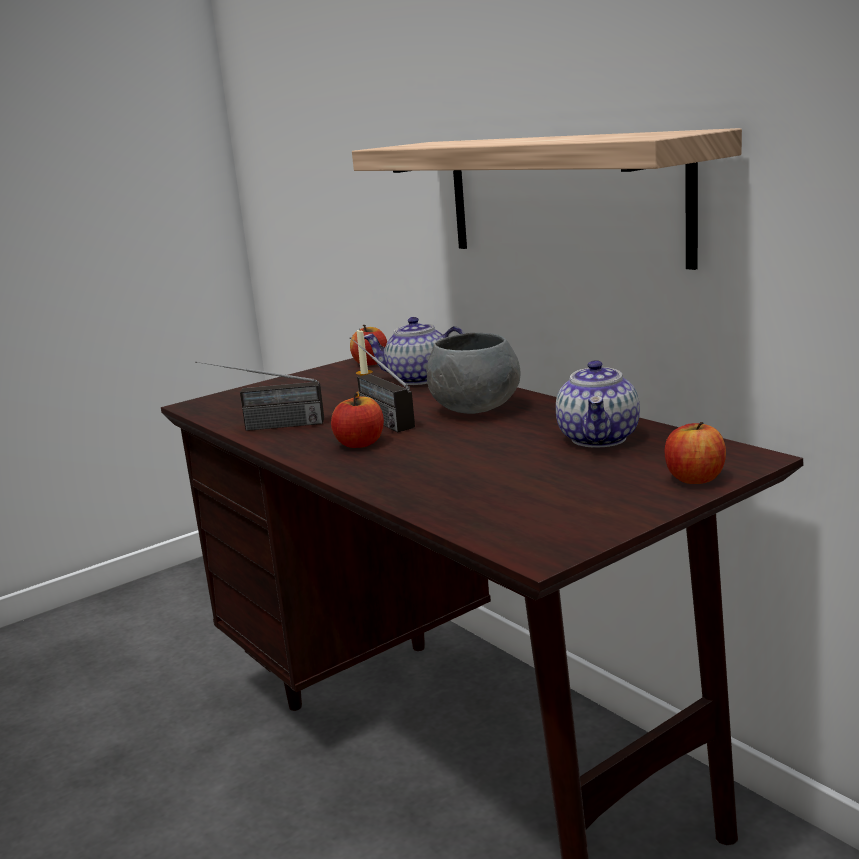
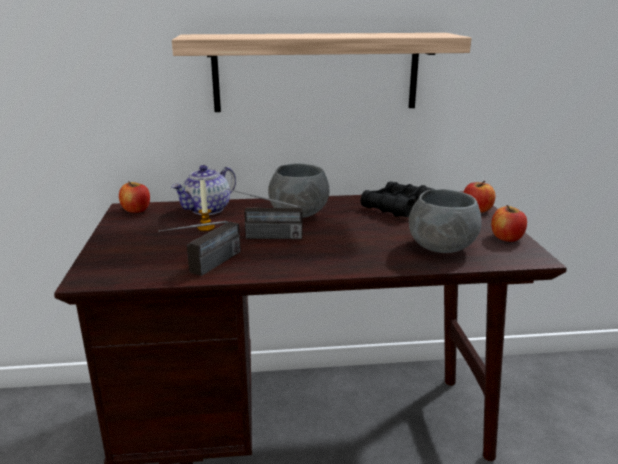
camera: 60 degrees left, 5 degrees up
(360, 444) = (304, 252): apple -> apple (506, 238)
(483, 495) = (441, 247): none -> grey bowl
(599, 439) = (397, 207): teapot -> black binoculars

